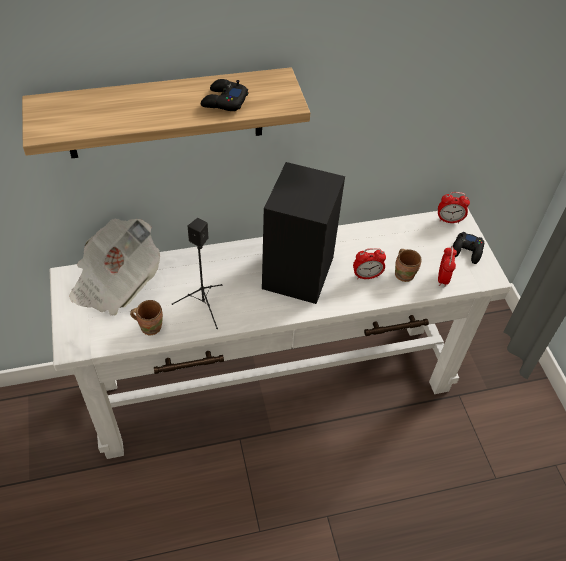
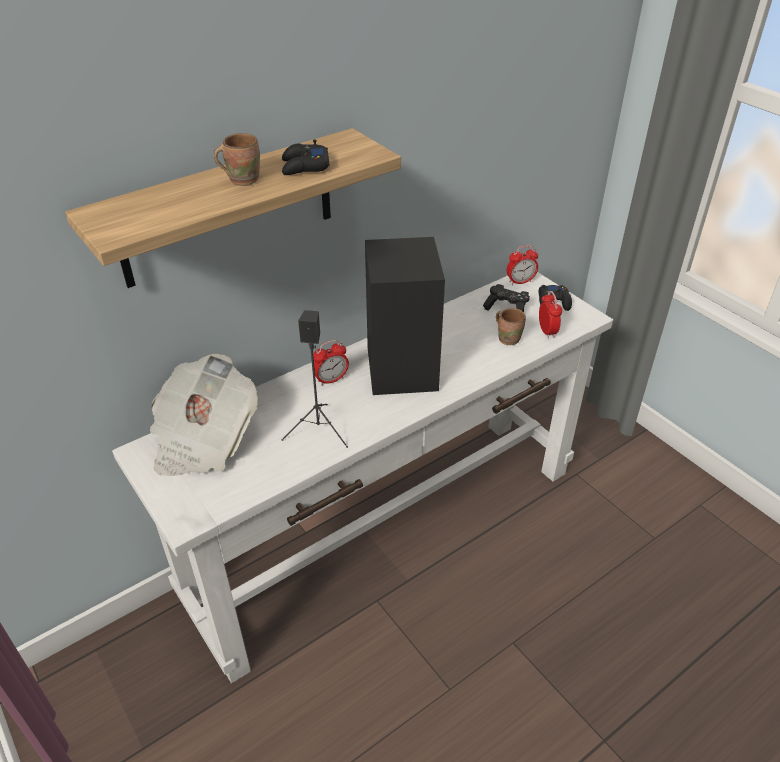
camera: 20 degrees left, 10 degrees down
(150, 326) = (269, 469): brown mug -> brown mug (242, 179)
(366, 276) = (473, 351): alarm clock -> alarm clock (331, 380)
(420, 243) = (506, 308): none -> black game controller

